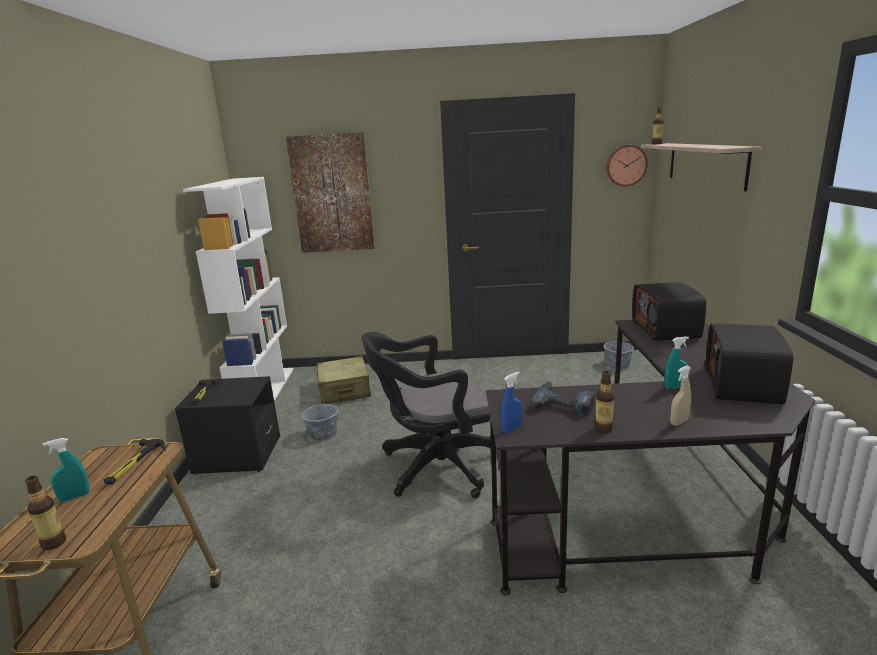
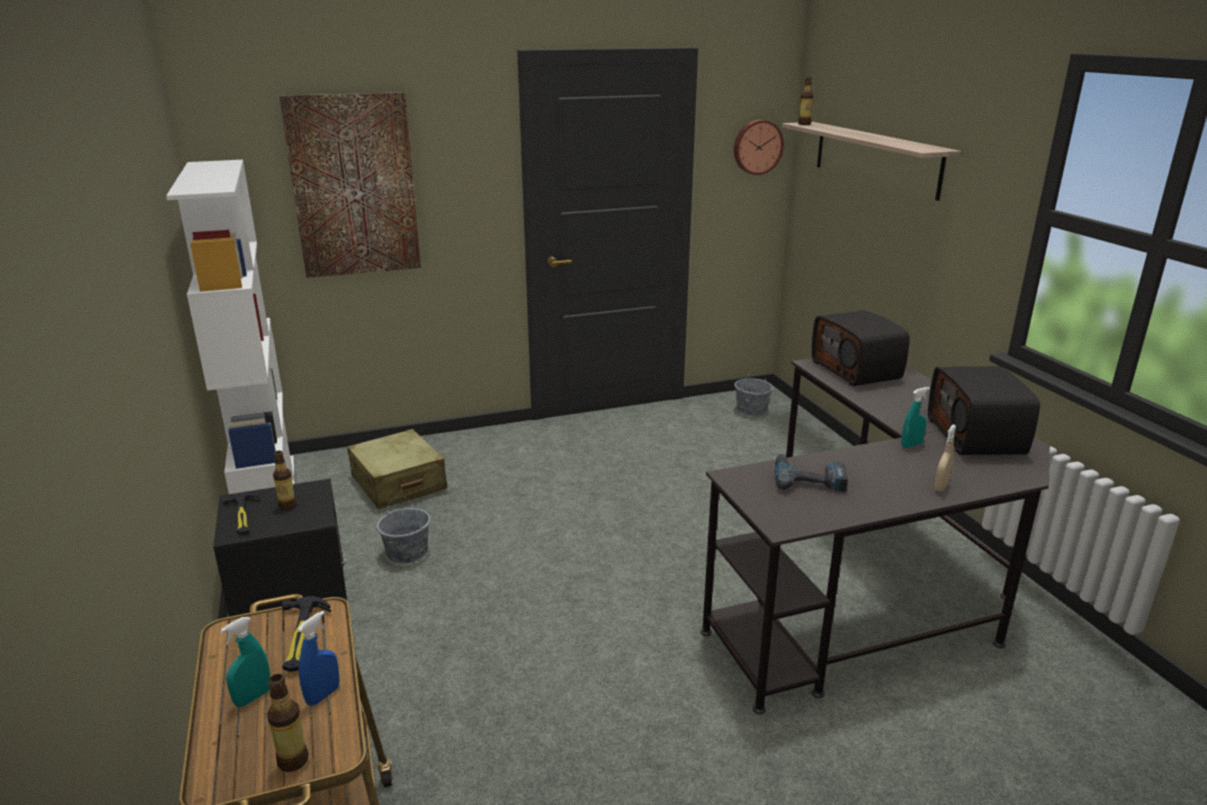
camera: 20 degrees left, 5 degrees up
(435, 467) = (593, 576): black office chair -> none
(512, 429) = (774, 518): blue spray bottle -> blue spray bottle (323, 695)
(603, 429) = (871, 505): bottle -> bottle (287, 506)

